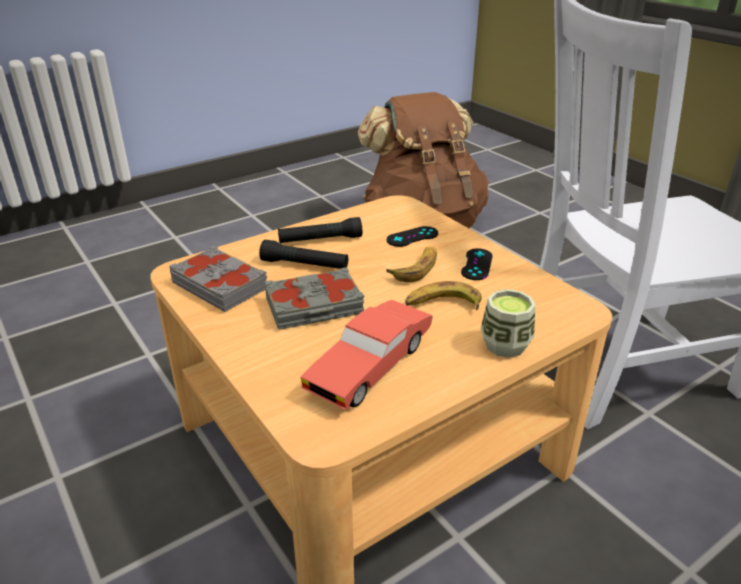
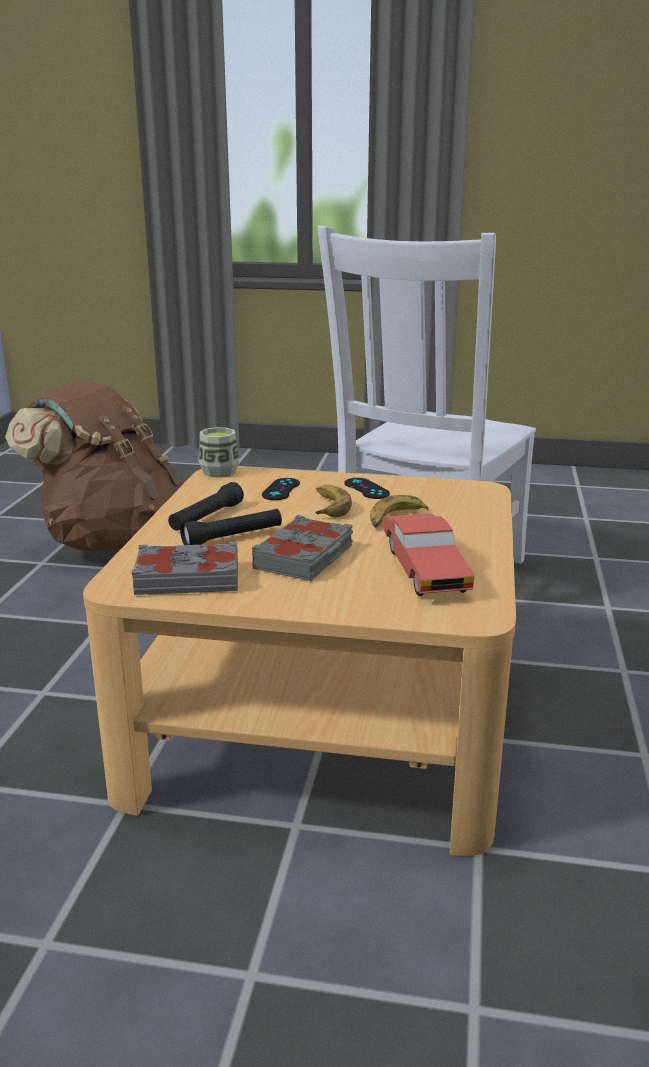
camera: 45 degrees left, 10 degrees down
(505, 345) = (478, 523): cup -> cup (219, 472)

